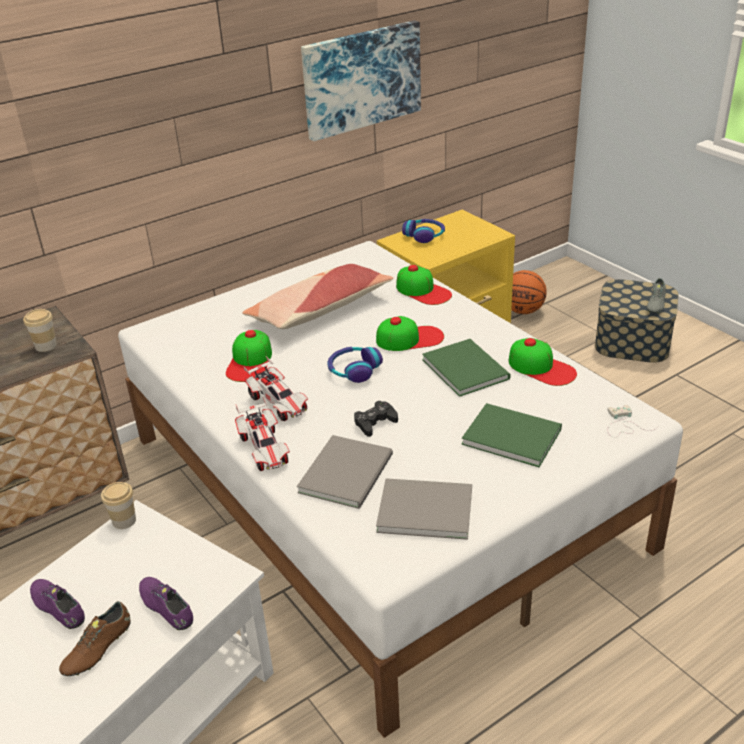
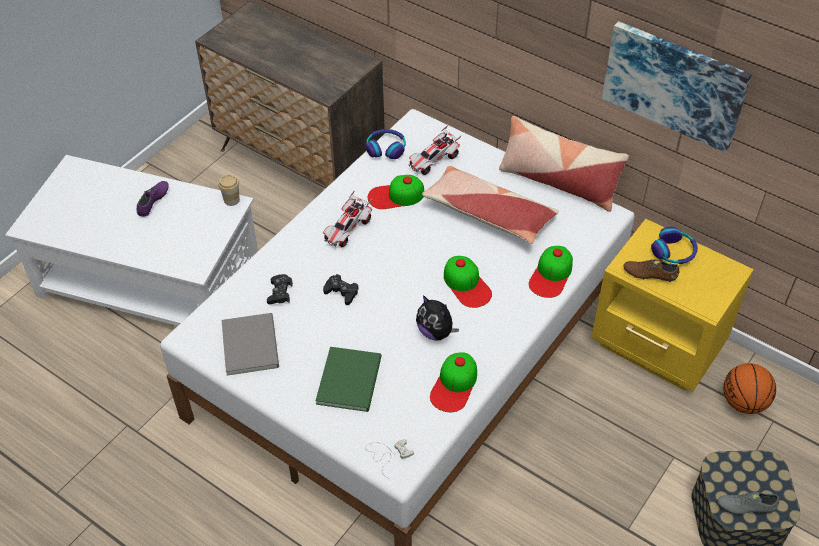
camera: 70 degrees right, 15 degrees up
(46, 346) = (328, 79): cup -> none
(98, 649) = (128, 231): brown shoe -> brown shoe (649, 274)
(167, 608) = (163, 249): purple shoe -> none
(265, 449) = (292, 239): toy car -> toy car (434, 160)
(305, 266) = (558, 181): none -> pillow
(349, 472) = (280, 293): grey book -> black game controller
(354, 370) = (406, 261): headphones -> headphones (386, 148)
(465, 367) = (436, 332): green book -> plush toy

